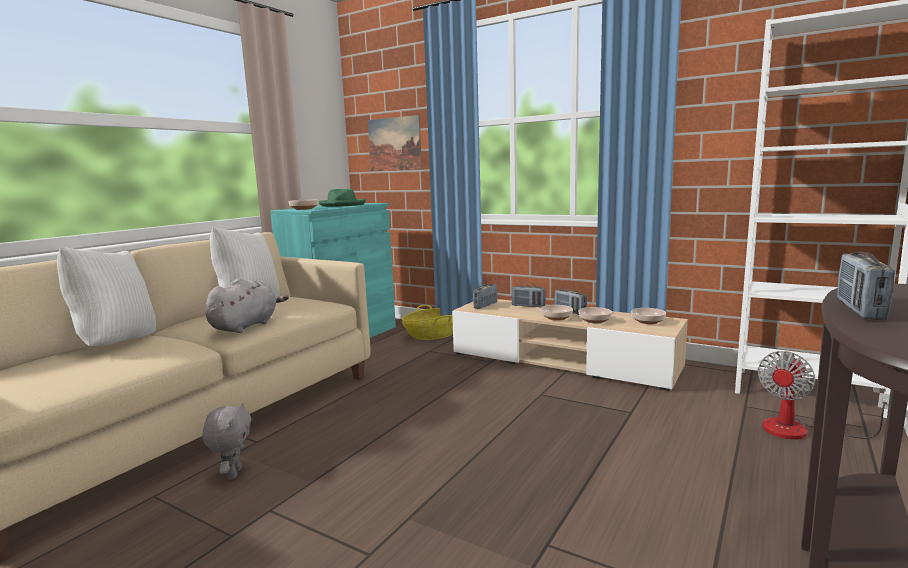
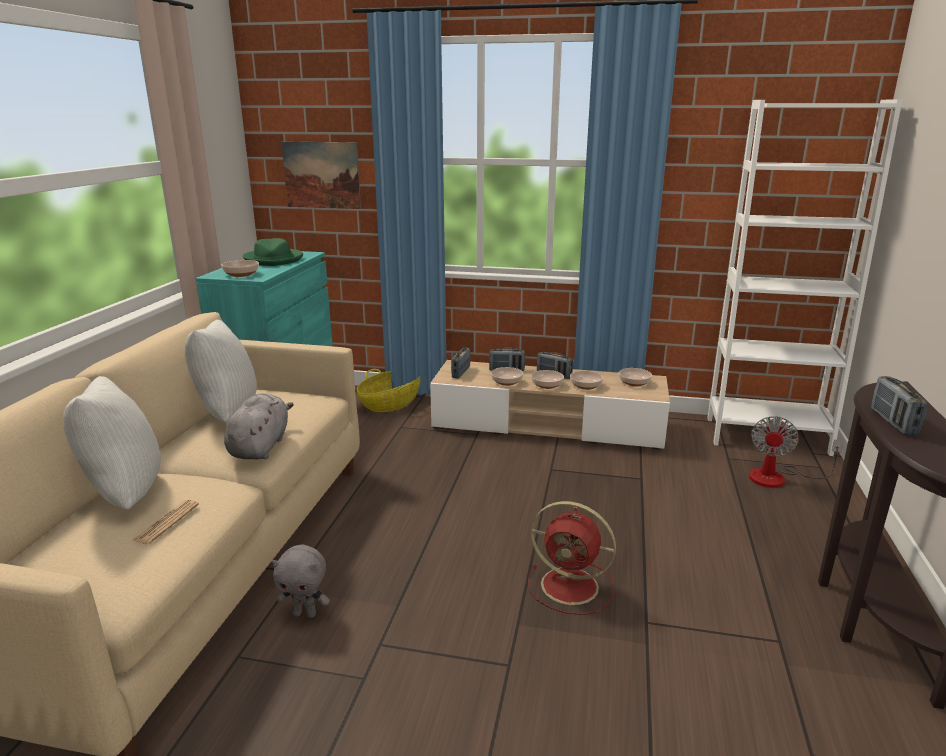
camera: 20 degrees left, 10 degrees up
(115, 361) = (167, 522): none -> newspaper
(233, 474) = (305, 614): grey plush toy -> grey plush toy turned 120 degrees clockwise
(489, 495) = (572, 586): none -> red fan
(521, 313) = (507, 382): none -> bowl

